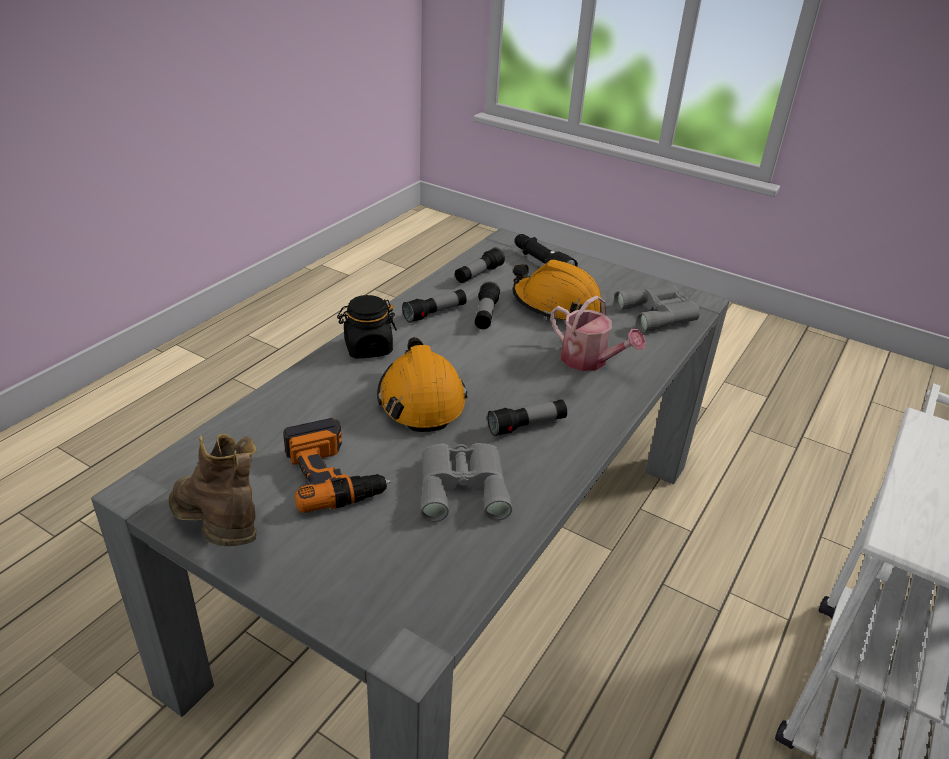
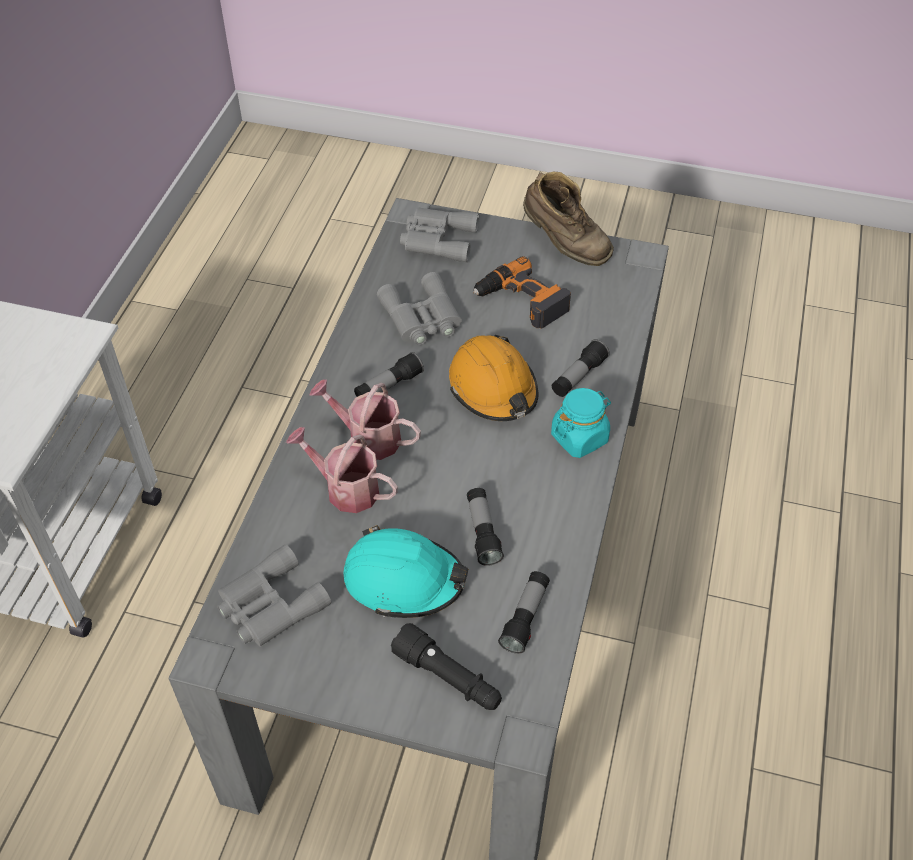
camera: 165 degrees right, 15 degrees up
(368, 348) = (579, 438): black jar -> turquoise jar
(390, 592) = (437, 239): none -> grey binoculars
(435, 313) = (541, 515): flashlight -> flashlight (578, 376)
(556, 305) = (404, 580): orange hard hat -> turquoise hard hat
(560, 390) = (368, 437): none -> watering can

